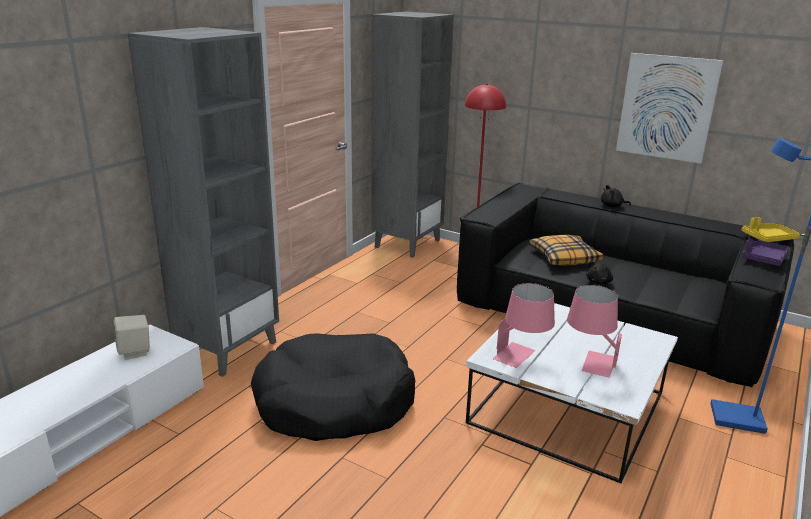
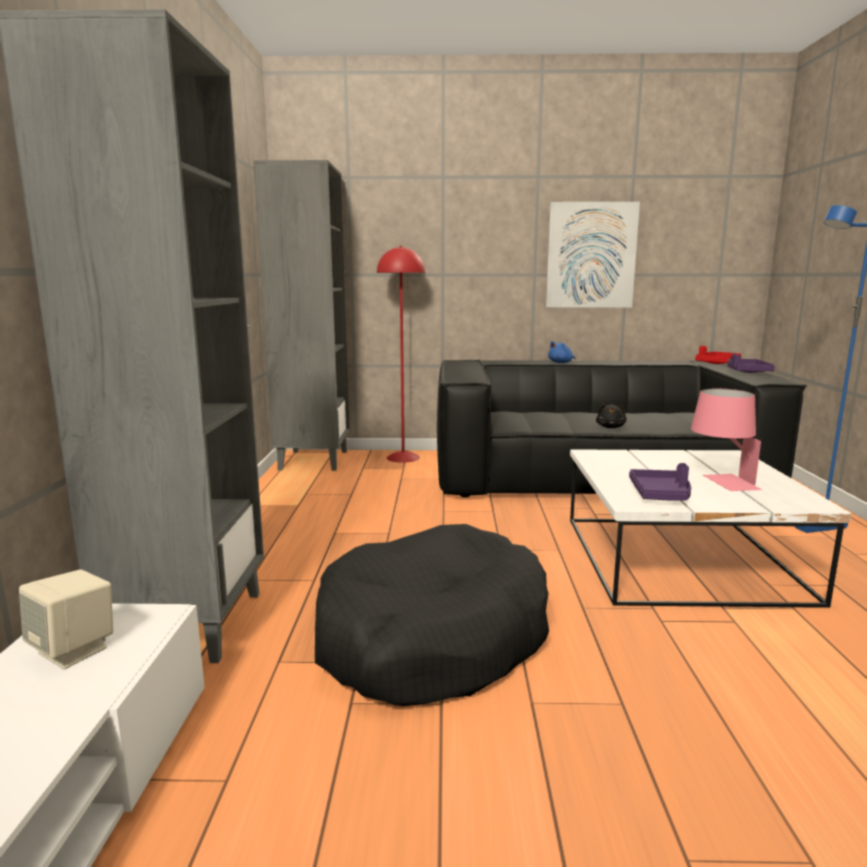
camera: 30 degrees left, 10 degrees down
(522, 357) = (661, 494): pink table lamp -> purple tray
(563, 257) = (548, 416): pillow -> none
(612, 206) = (561, 363): black plush toy -> blue plush toy
(768, 238) = (717, 363): yellow tray -> red tray

